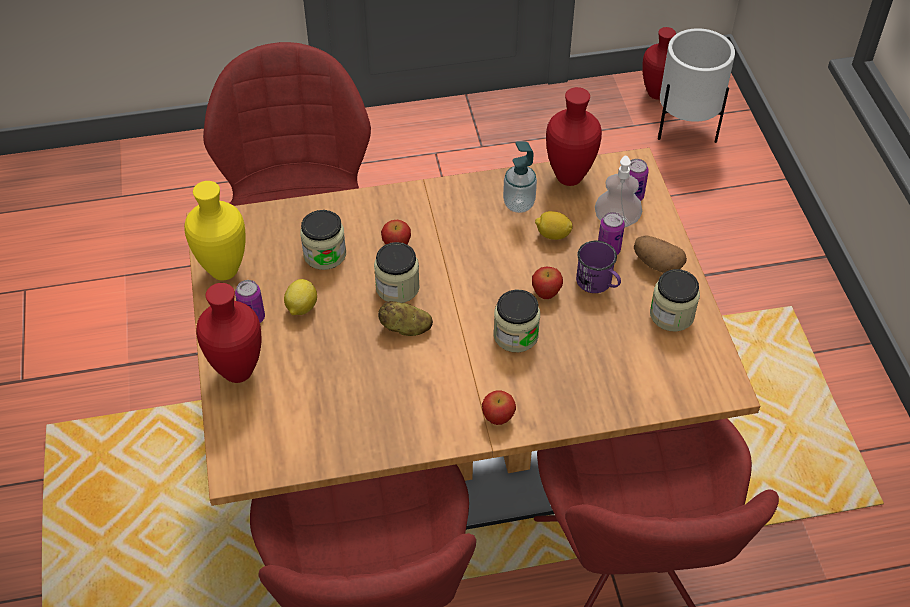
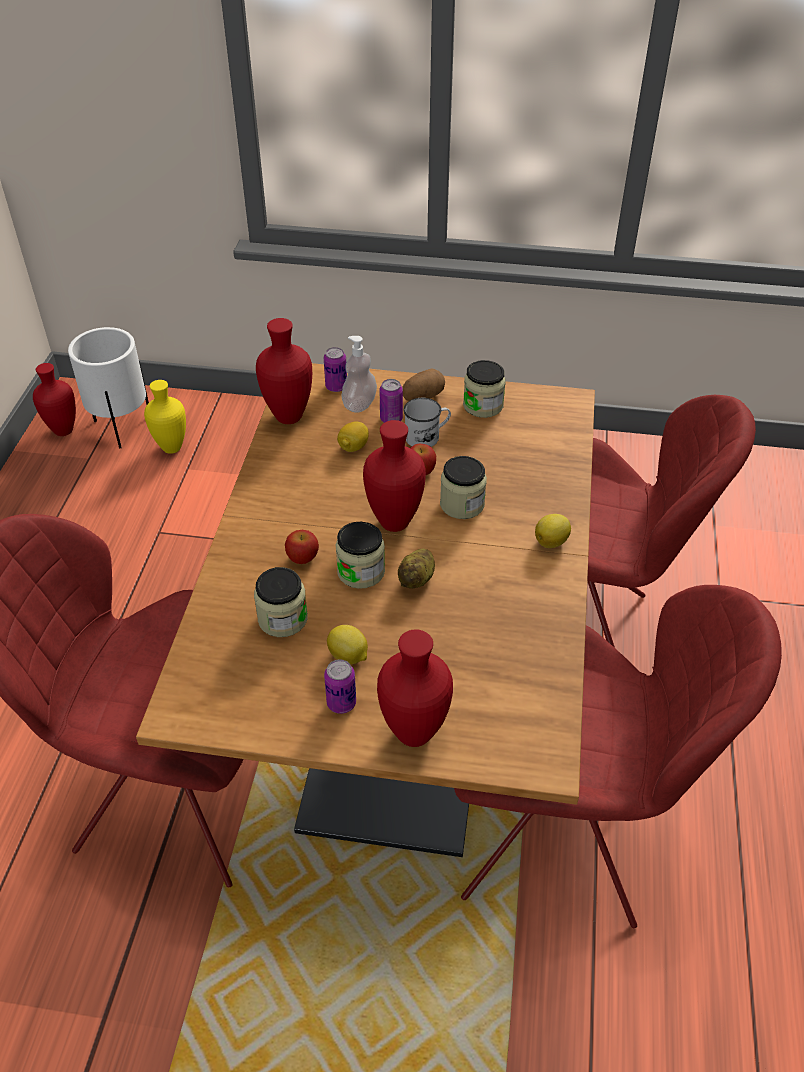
camera: 70 degrees left, 5 degrees down
(223, 272) = (258, 717): yellow vase -> yellow vase (173, 448)
(466, 294) = (395, 524): none -> red vase
(498, 417) = (552, 541): apple -> lemon
(518, 204) = (301, 458): soap dispenser -> none
(598, 283) = (427, 436): purple mug -> white mug

